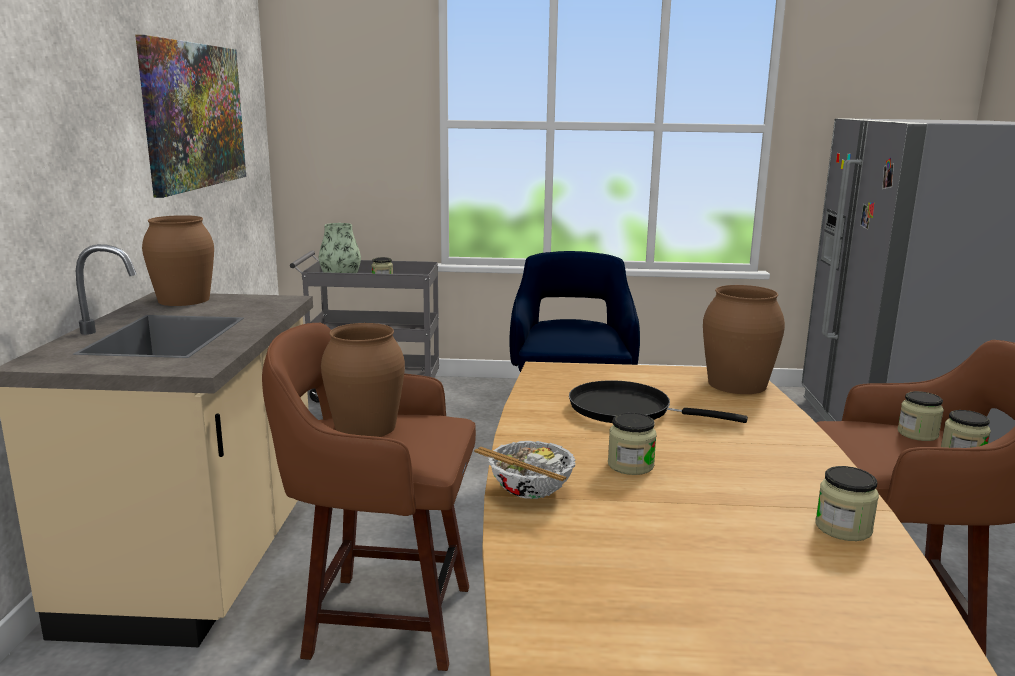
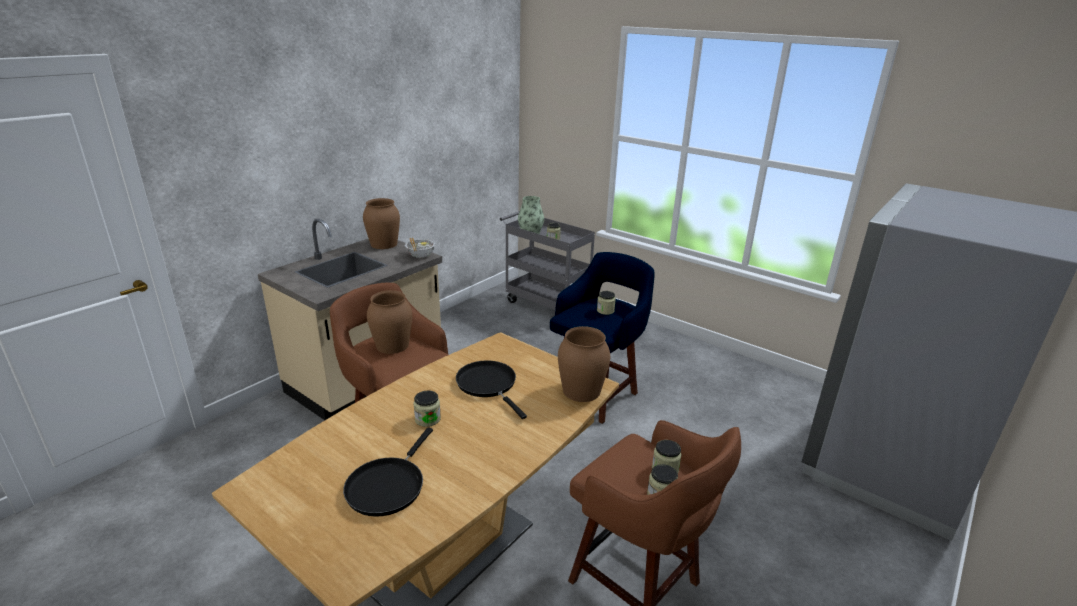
camera: 35 degrees right, 10 degrees up
(195, 116) = (438, 130): picture -> none
(529, 491) = (364, 413): bowl -> bowl (420, 255)
(745, 550) = (388, 486): none -> black frying pan
(843, 528) = (450, 498): jar -> jar (605, 310)

